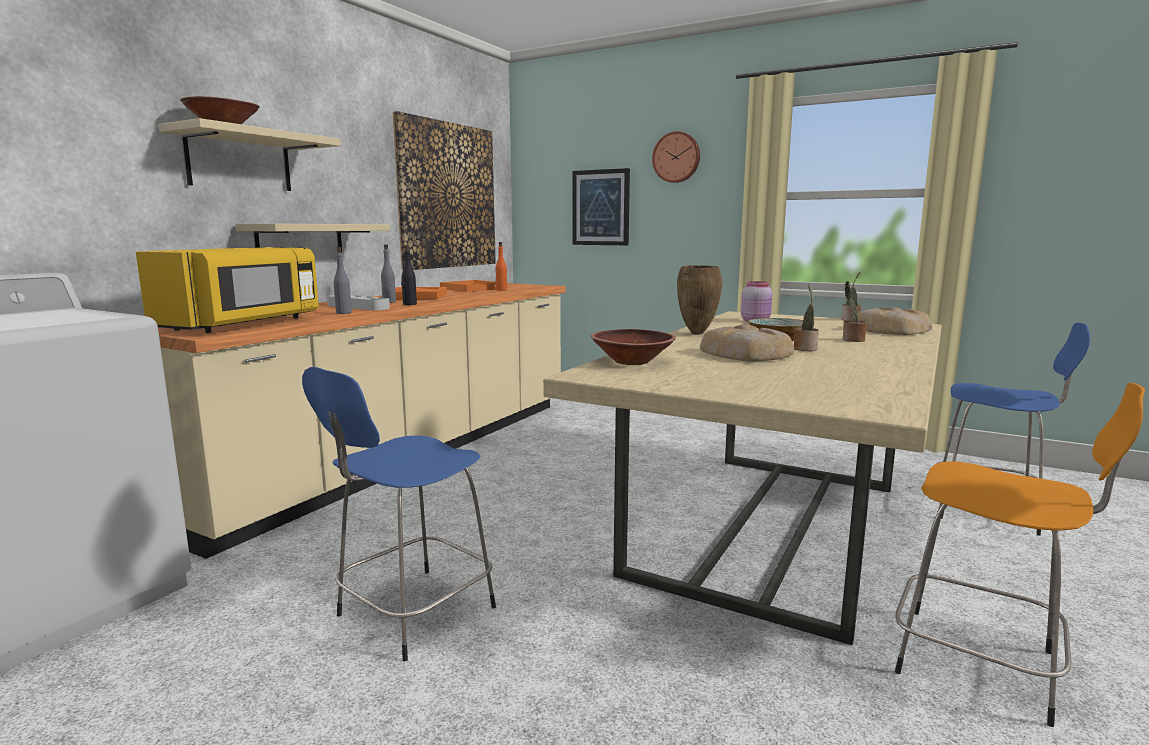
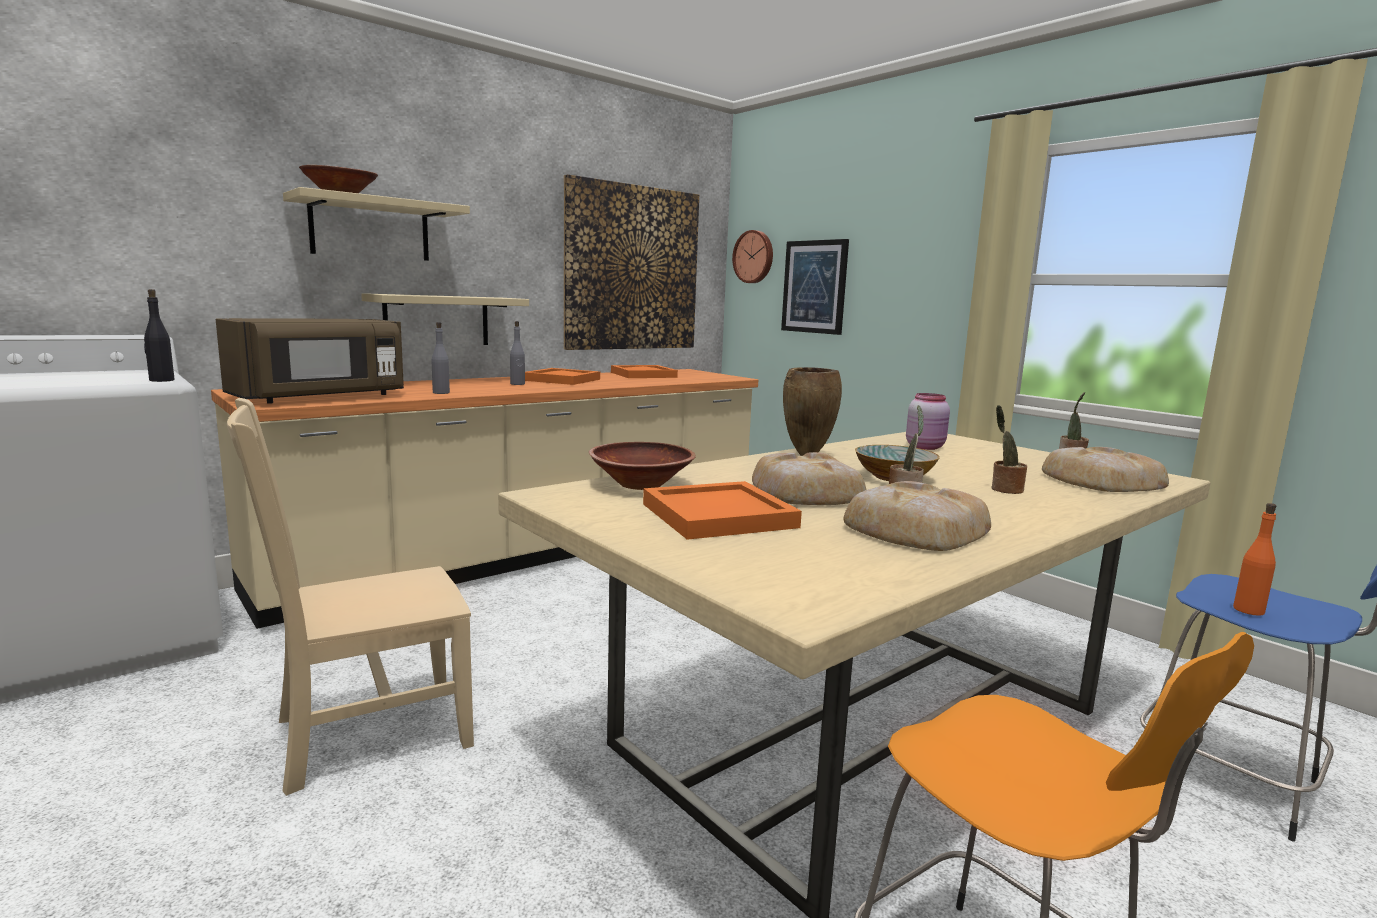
camera: 20 degrees right, 0 degrees up
(243, 324) = (321, 397): yellow microwave -> brown microwave
(358, 307) = (473, 387): grey tray -> none
(409, 304) = (529, 388): black bottle -> black bottle (161, 380)
(412, 614) = (366, 733): blue stool -> beige chair
(501, 290) = (670, 379): orange bottle -> orange bottle (1248, 610)
(676, 157) = (903, 226): wall clock -> wall clock (754, 257)
(726, 372) = (719, 515): none -> orange tray
(852, 366) = (913, 530): none -> bread

